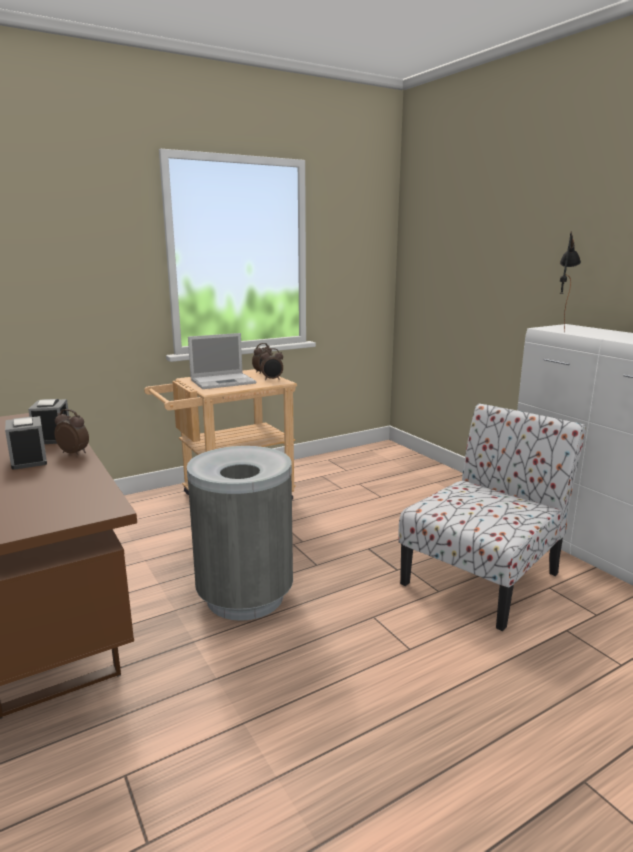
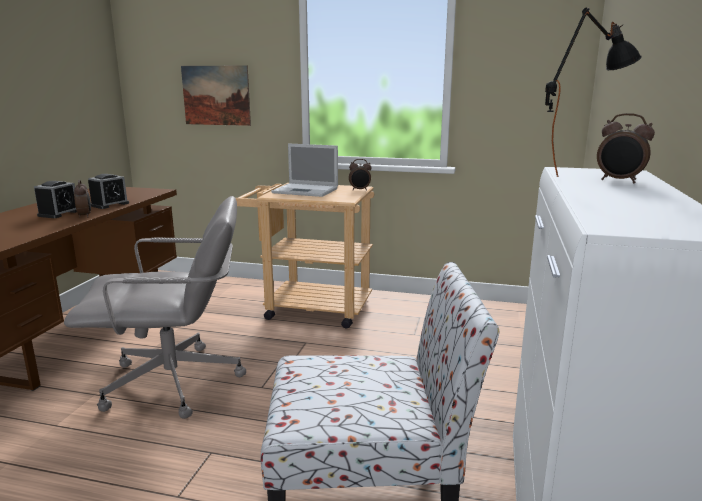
camera: 45 degrees right, 0 degrees up
(63, 290) = (216, 95): none -> picture
(245, 596) = (174, 383): grey trash can -> grey office chair
(272, 379) = (346, 196): alarm clock -> alarm clock (619, 181)

